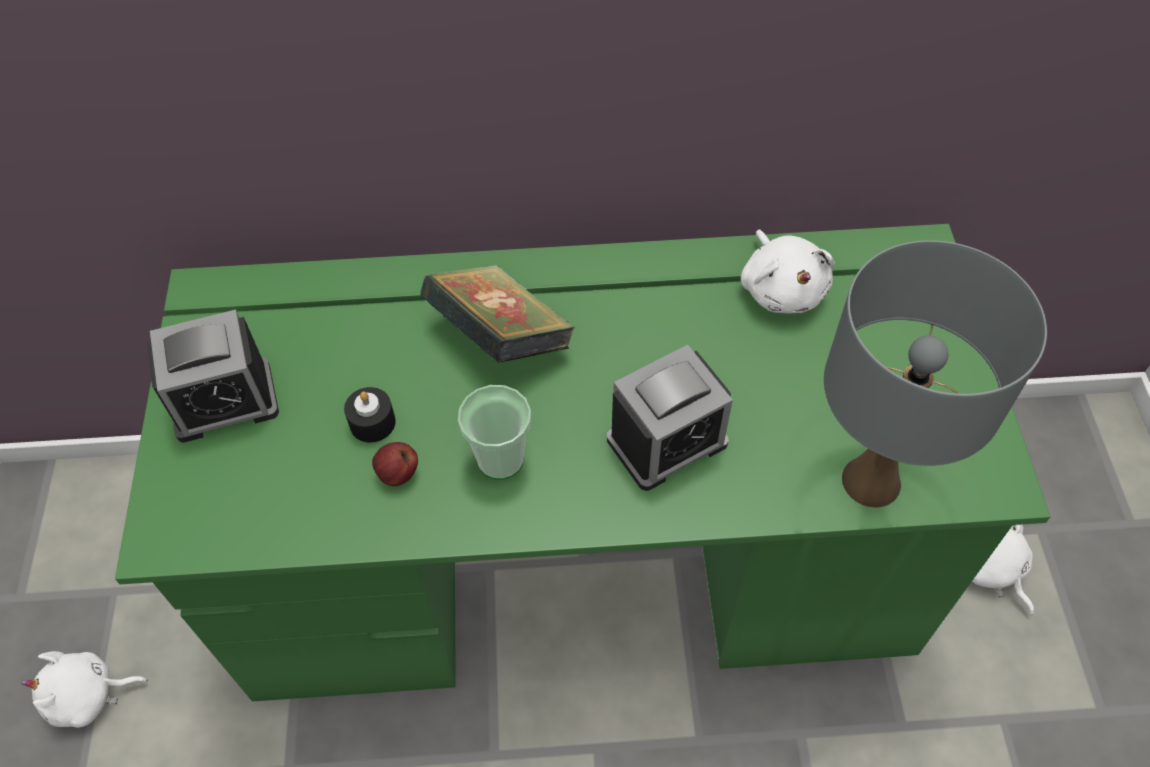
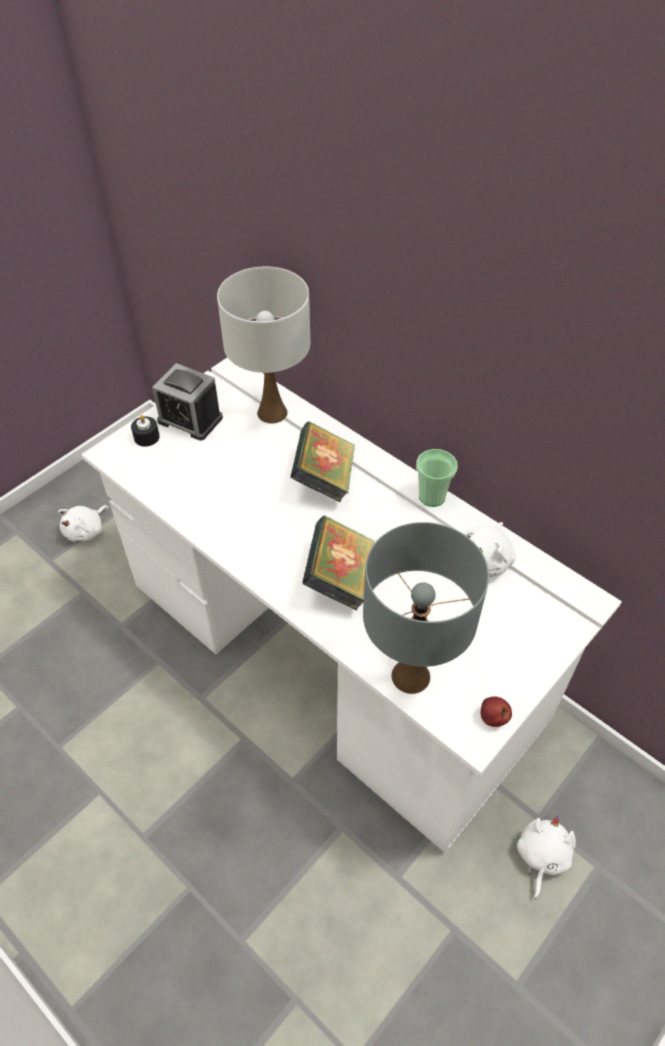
camera: 45 degrees right, 5 degrees down
(88, 696) = (86, 531): white plush toy -> white plush toy turned 90 degrees counterclockwise
(329, 305) = (272, 412): none -> white table lamp
(372, 422) = (232, 471): black candle -> black candle (146, 437)
(397, 474) = (217, 499): apple -> apple (492, 718)
(500, 459) = (262, 527): cup -> cup (432, 496)
(578, 554) = (333, 649): green desk -> white desk
(667, 441) = (339, 578): alarm clock -> book

